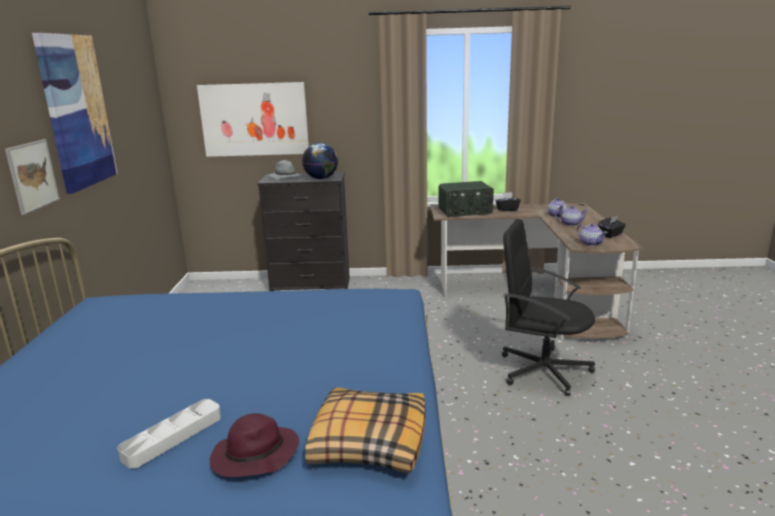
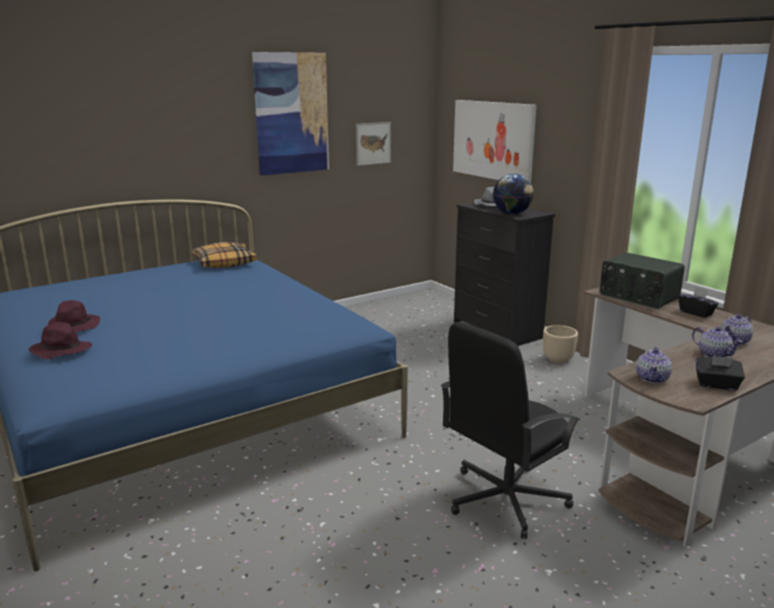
camera: 55 degrees right, 0 degrees up
(32, 175) = (223, 156): picture -> picture (373, 143)
(173, 437) = (73, 326): grey tray -> purple hat
(368, 441) = (94, 376): pillow -> pillow (224, 263)
(387, 285) = (558, 359): none -> beige planter
(542, 370) = (505, 499): black office chair -> black office chair turned 120 degrees counterclockwise

